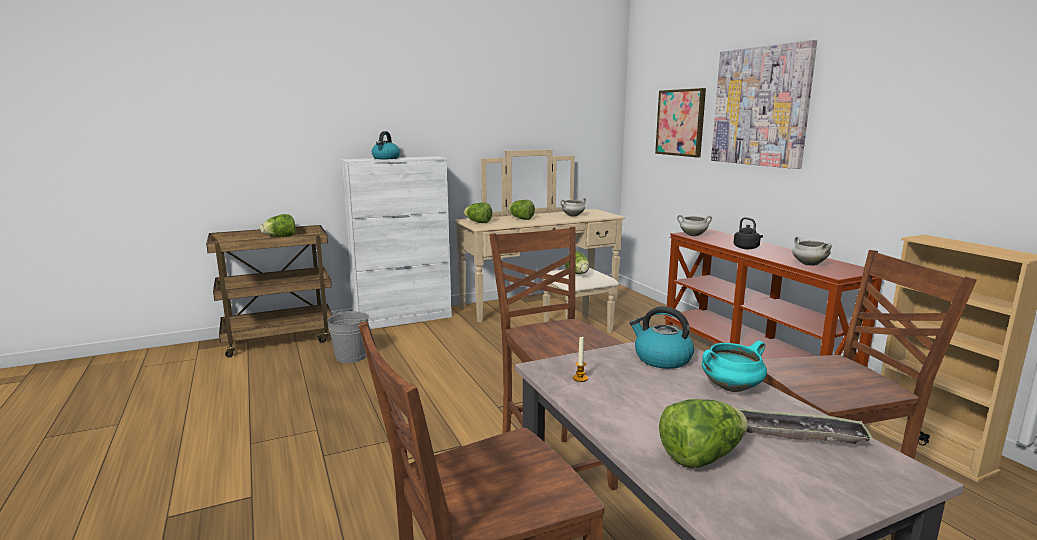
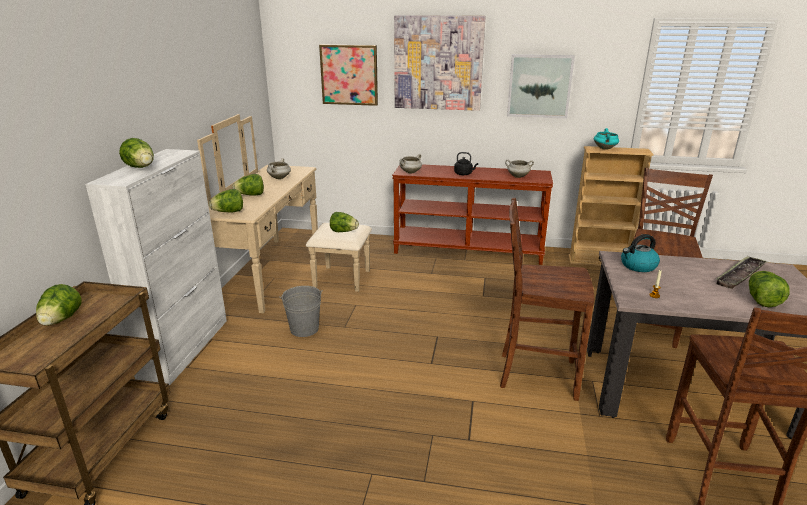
camera: 55 degrees left, 10 degrees up
(351, 357) = (234, 409): grey bucket -> grey bucket (304, 329)
(386, 158) = (141, 168): kettle -> lettuce
(731, 388) = (687, 266): turquoise cooking pot -> turquoise cooking pot (605, 148)
(882, 137) = (539, 86): none -> picture

